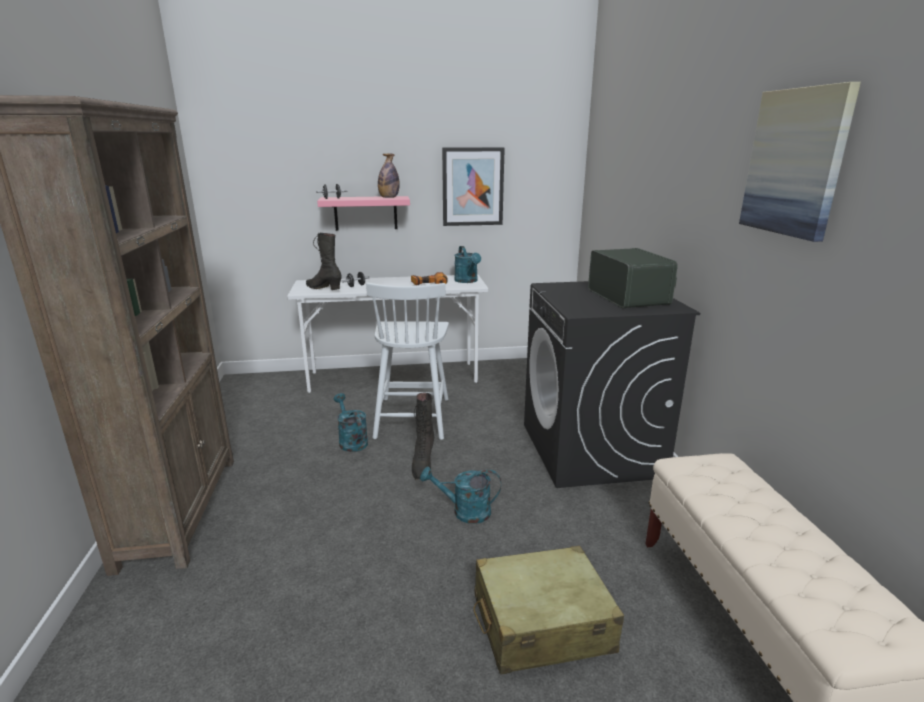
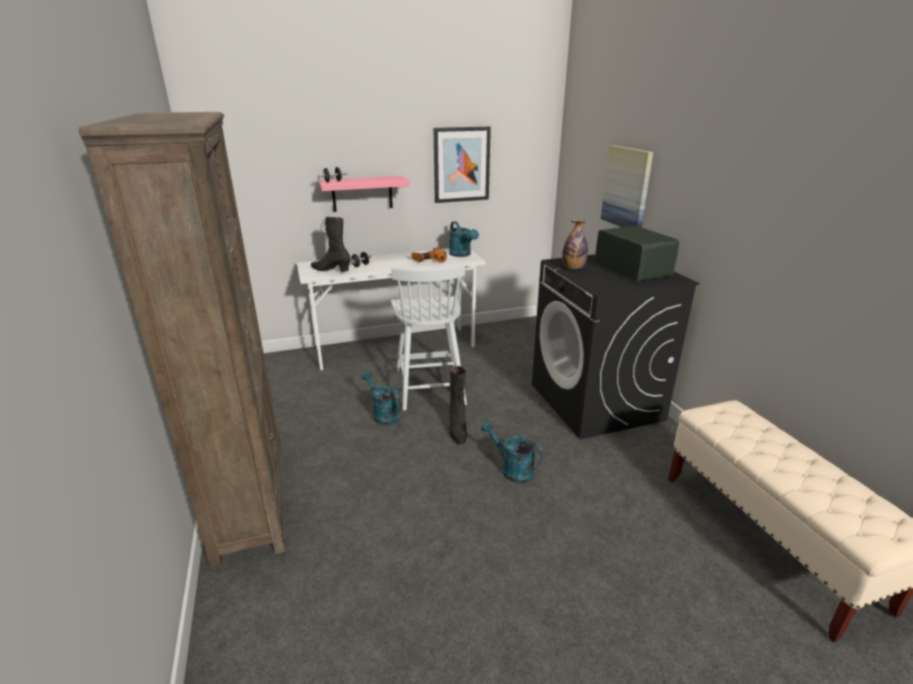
camera: 10 degrees left, 5 degrees up
(389, 198) = (387, 179): bottle -> bottle (573, 268)
(464, 512) = (512, 469): turquoise watering can -> turquoise watering can turned 45 degrees clockwise
(541, 623) = (611, 556): beige suitcase -> none
(795, 162) = (799, 163): picture -> picture (627, 188)

